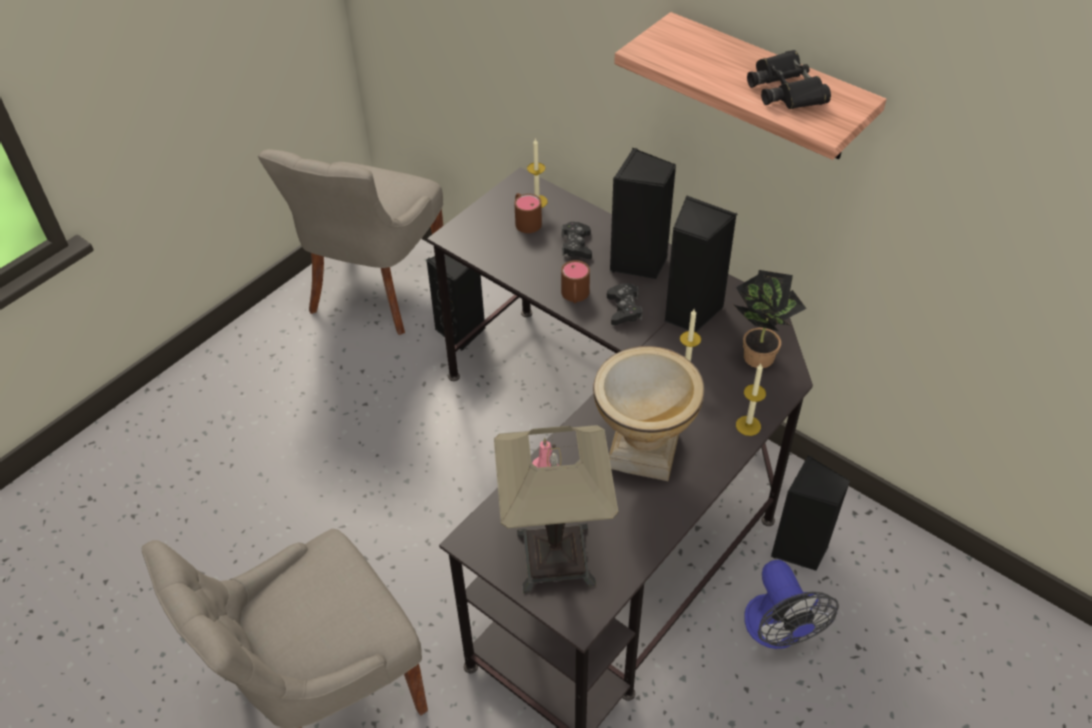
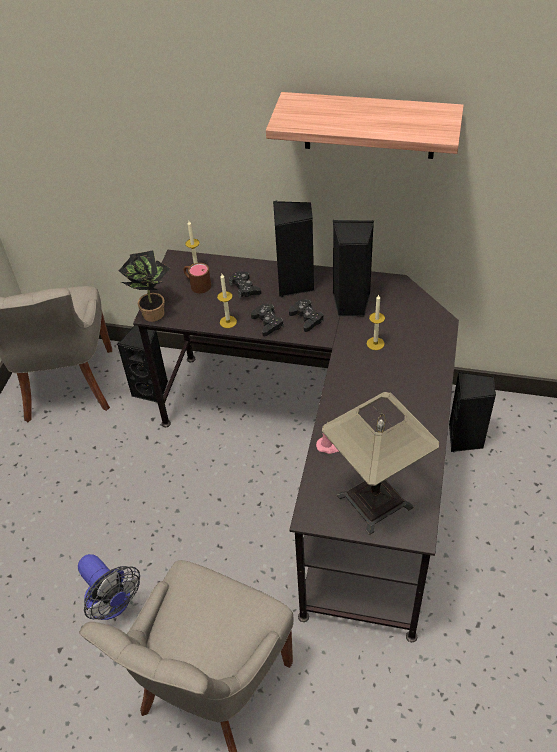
camera: 25 degrees left, 0 degrees up
(575, 296) = (267, 323): brown mug -> black game controller
(643, 451) = (383, 406): vase -> none
(748, 425) = (437, 362): candle -> candle (228, 322)
(757, 353) = (412, 313): potted plant -> potted plant (152, 311)
(778, 631) = (484, 497): fan -> fan (112, 604)
(786, 89) = (398, 118): black binoculars -> none

